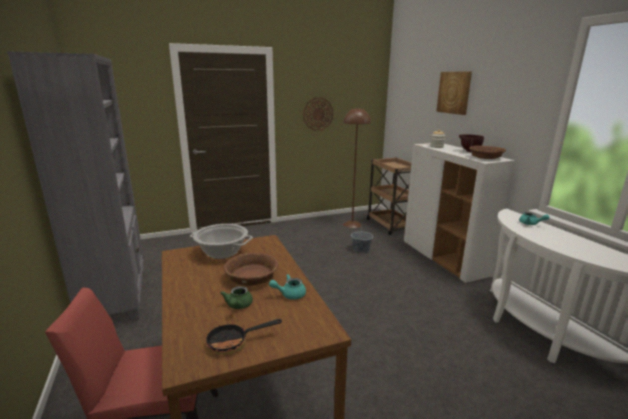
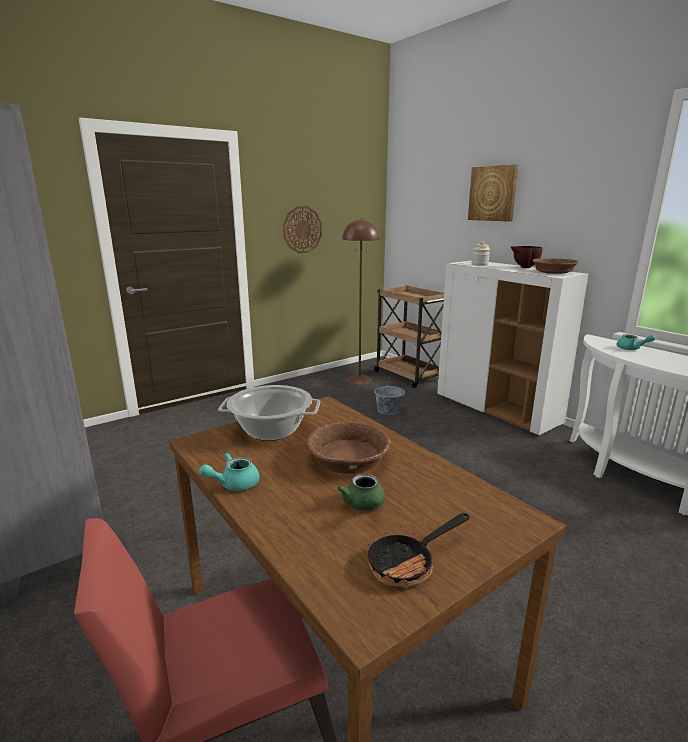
camera: 15 degrees left, 0 degrees up
(289, 294) = (425, 476): turquoise teapot -> turquoise teapot (234, 484)

